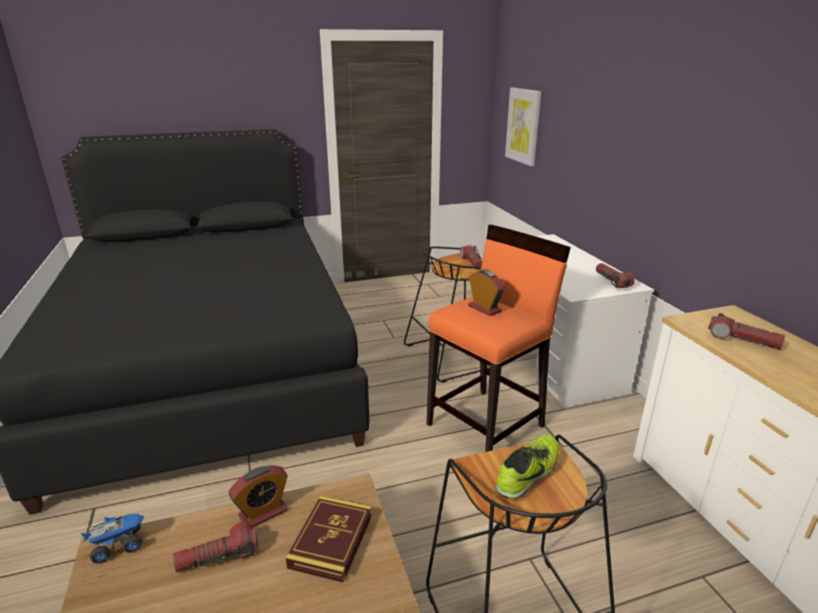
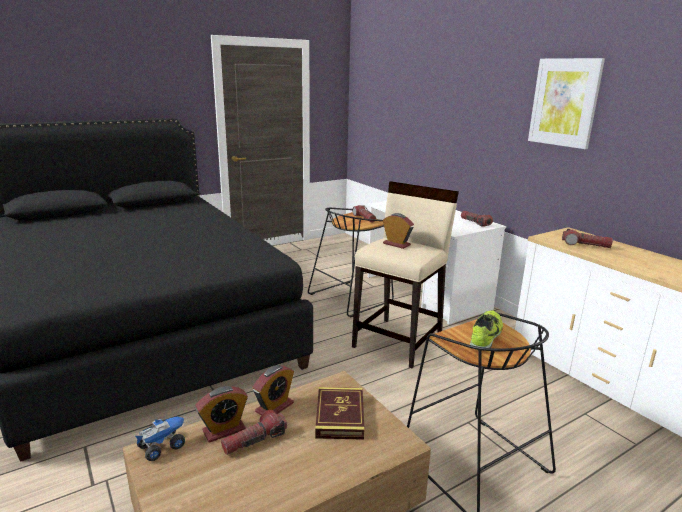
camera: 15 degrees left, 5 degrees down
(193, 535) = (224, 430): none -> alarm clock
(487, 425) = (398, 342): orange stool -> beige stool
(523, 126) = (379, 115): picture -> picture (564, 102)

